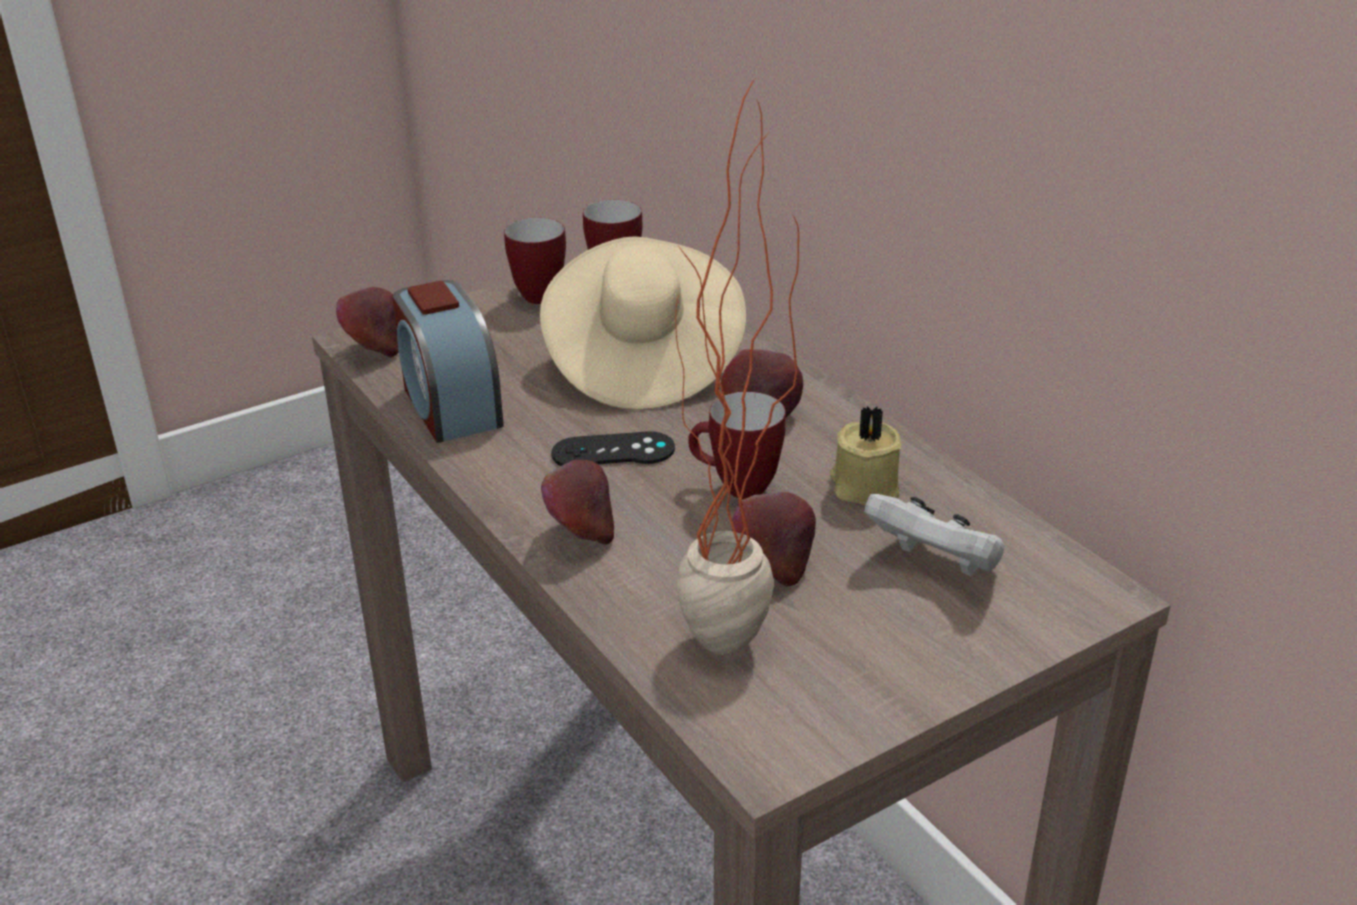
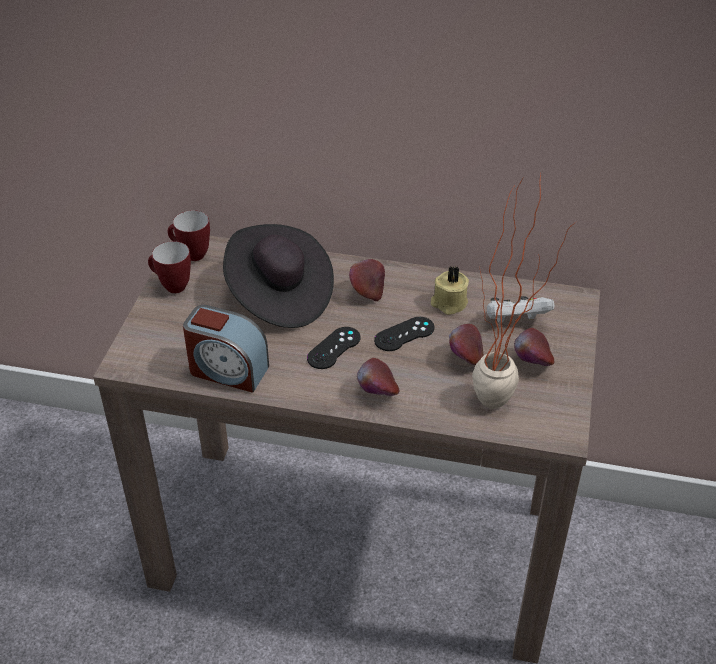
camera: 45 degrees left, 10 degrees up
(373, 349) = (140, 364): apple -> apple (532, 364)
(641, 362) = (279, 296): beige hat -> black hat
(734, 488) = (404, 334): mug -> black game controller

